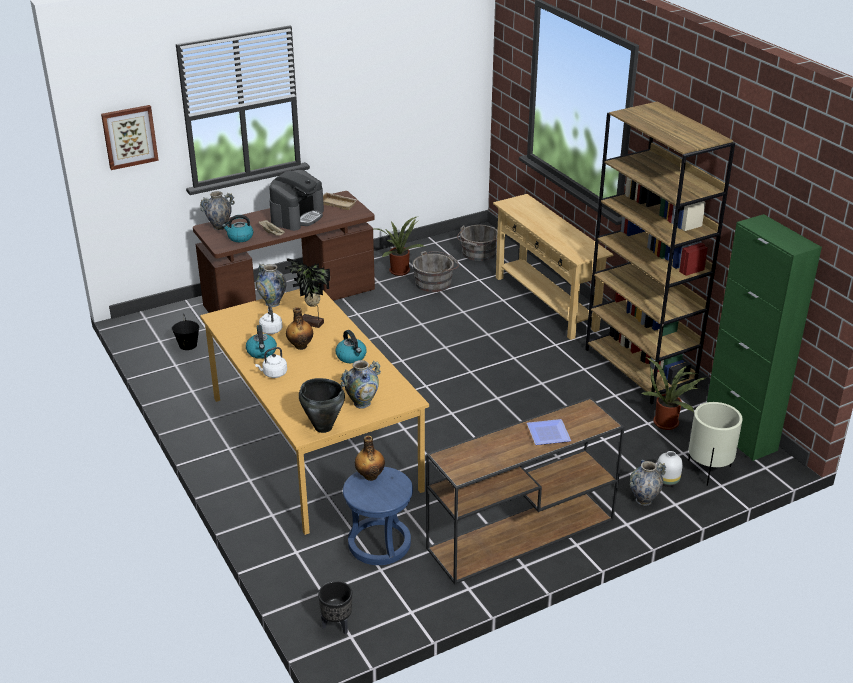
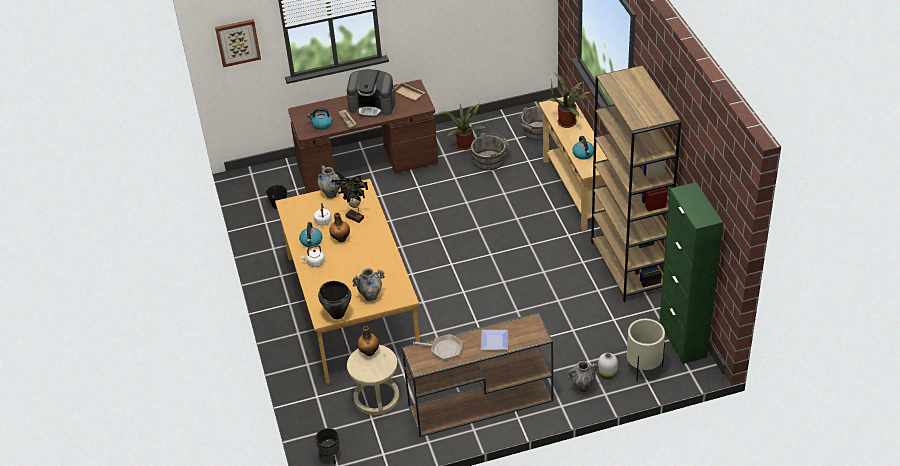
camera: 15 degrees right, 10 degrees up
(219, 227) = (309, 111): vase -> none
(297, 216) = (372, 105): coffee machine -> coffee machine turned 60 degrees clockwise
(351, 357) = (375, 253): kettle -> kettle (583, 154)
(379, 543) = (376, 398): blue stool -> beige stool
(485, 450) = (444, 349): none -> frying pan
(668, 422) = (630, 320): potted plant -> potted plant (568, 122)

